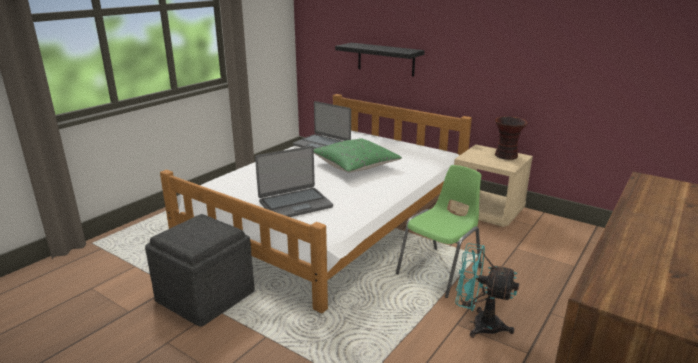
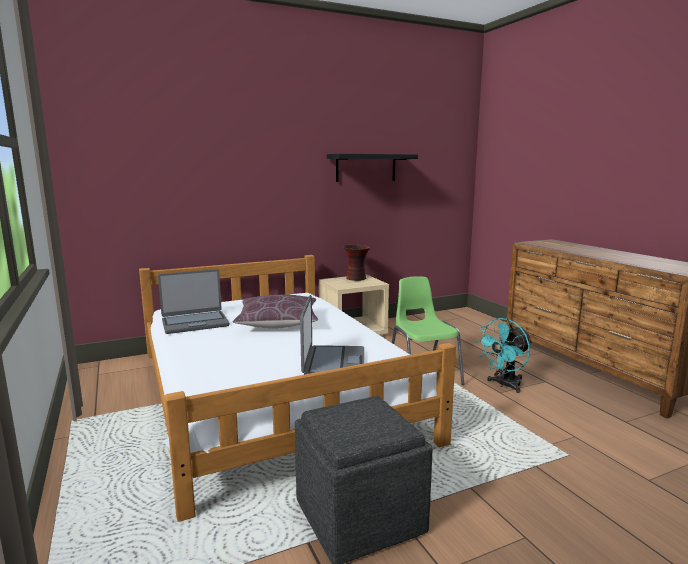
camera: 60 degrees left, 10 degrees down
(355, 165) = (278, 323): green pillow -> brown pillow
(385, 59) = (205, 214): black shelf -> black shelf (366, 168)

